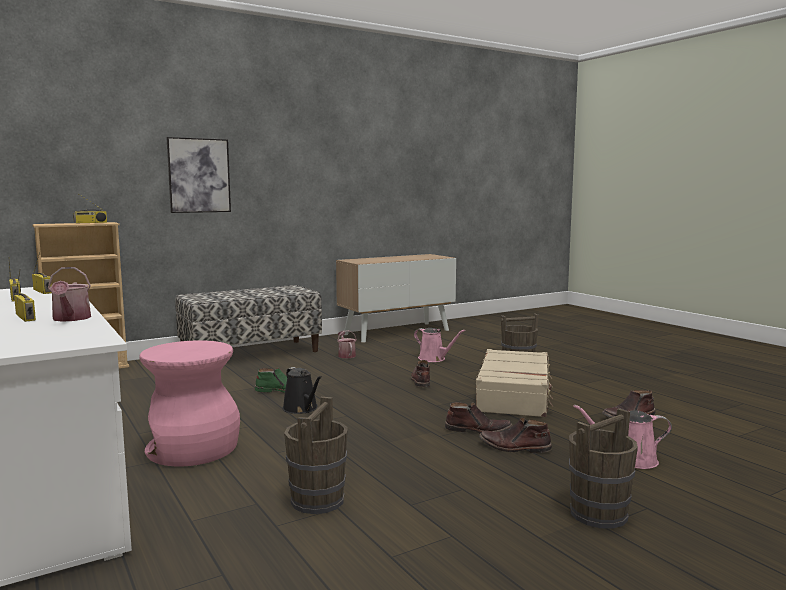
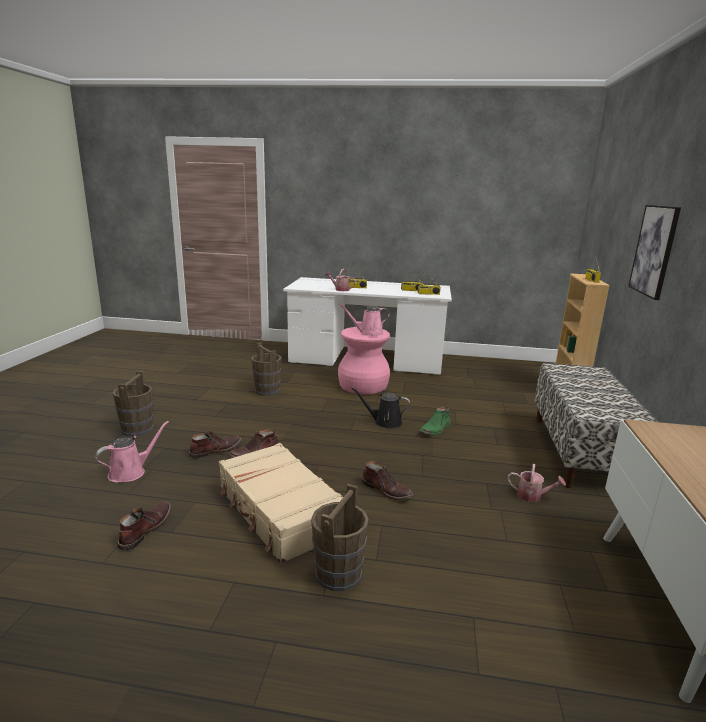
camera: 130 degrees right, 10 degrees up
(434, 359) = (459, 543): pink watering can -> pink watering can (368, 333)

